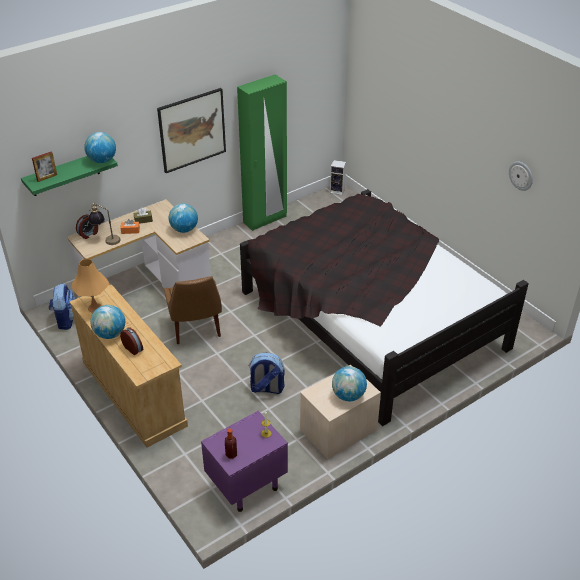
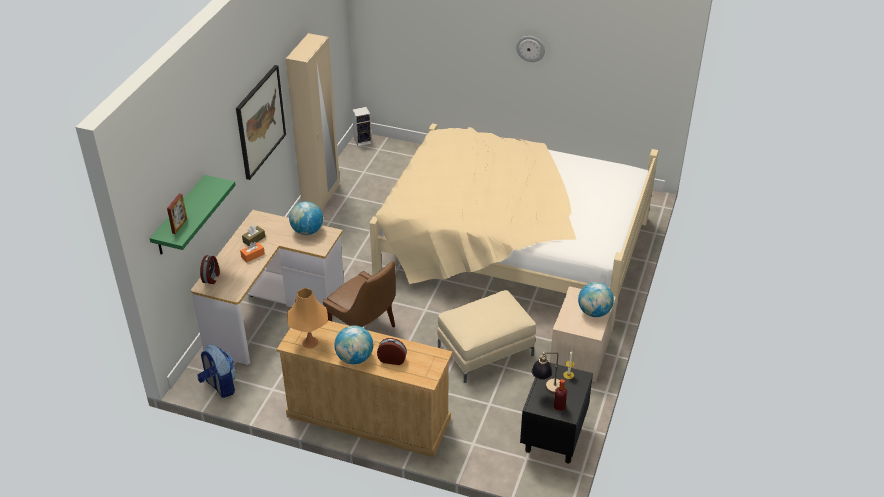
camera: 35 degrees left, 0 degrees up
(102, 160) = (217, 185): globe -> none
(106, 240) = (237, 275): table lamp -> table lamp (547, 390)
(246, 486) = (553, 440): purple nightstand -> black nightstand
(265, 220) = (321, 198): green wardrobe -> beige wardrobe
(266, 388) = (485, 351): backpack -> beige ottoman
(370, 319) = (512, 247): black bed -> beige bed
(521, 175) = (605, 55): wall clock -> wall clock (530, 48)

